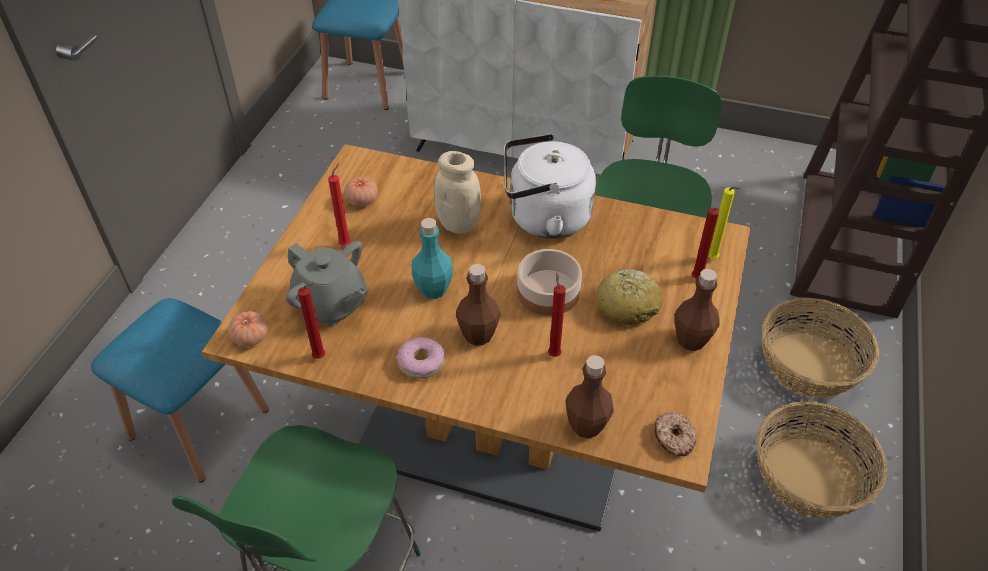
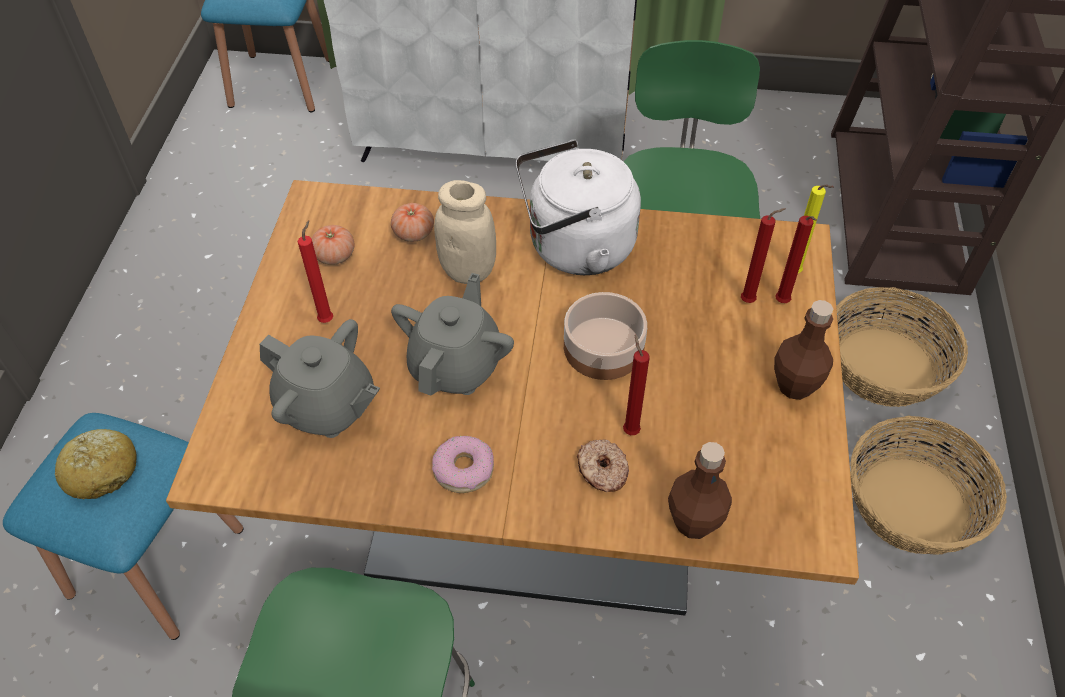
camera: 10 degrees left, 5 degrees up
(251, 337) = (229, 470): tomato -> tomato (414, 233)
(321, 357) = (330, 483): red candle -> red candle (750, 301)
(433, 289) = (456, 365): turquoise bottle -> grey teapot
(478, 335) = (528, 420): brown bottle -> none
(628, 305) = (707, 350): bread -> bread (102, 471)
(673, 438) = (804, 521): donut -> donut (602, 471)

